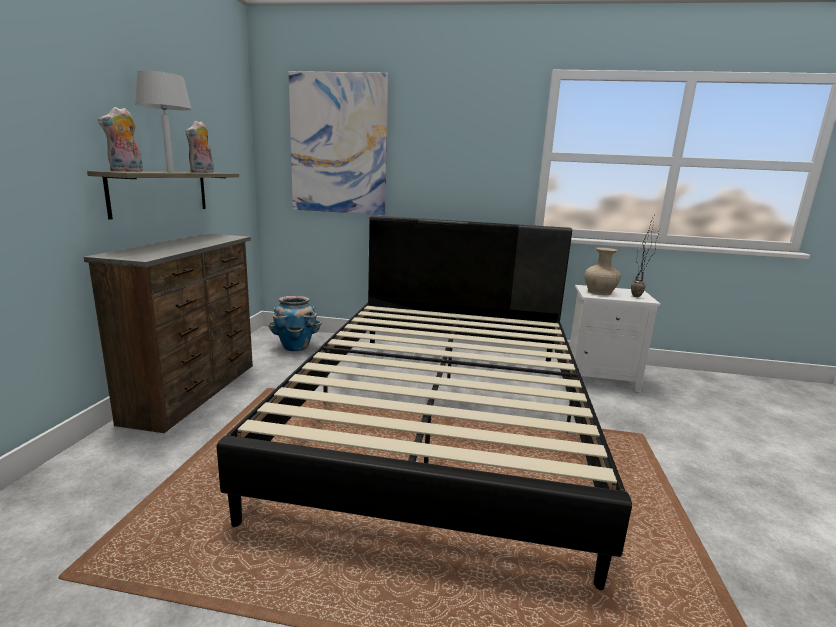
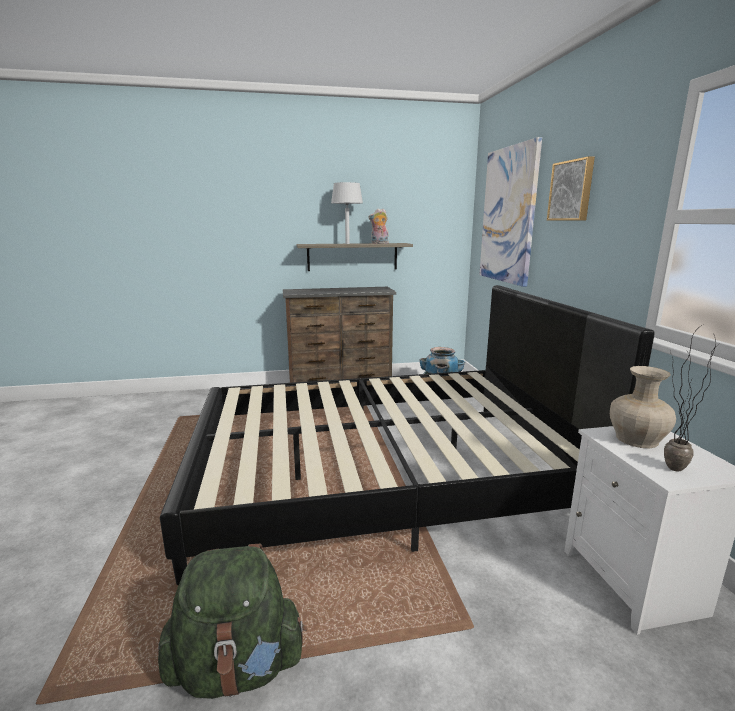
camera: 70 degrees right, 0 degrees up
(126, 171) = (310, 244): plush toy -> none
(440, 129) = (572, 191): none -> picture
(703, 550) = (237, 668): none -> green backpack

